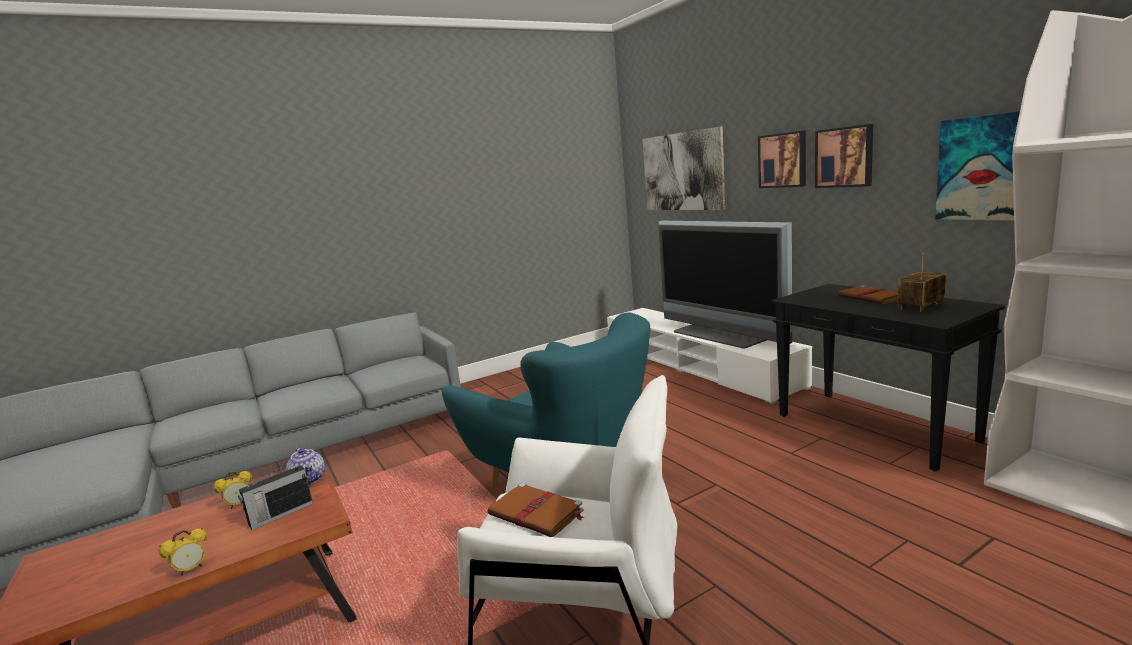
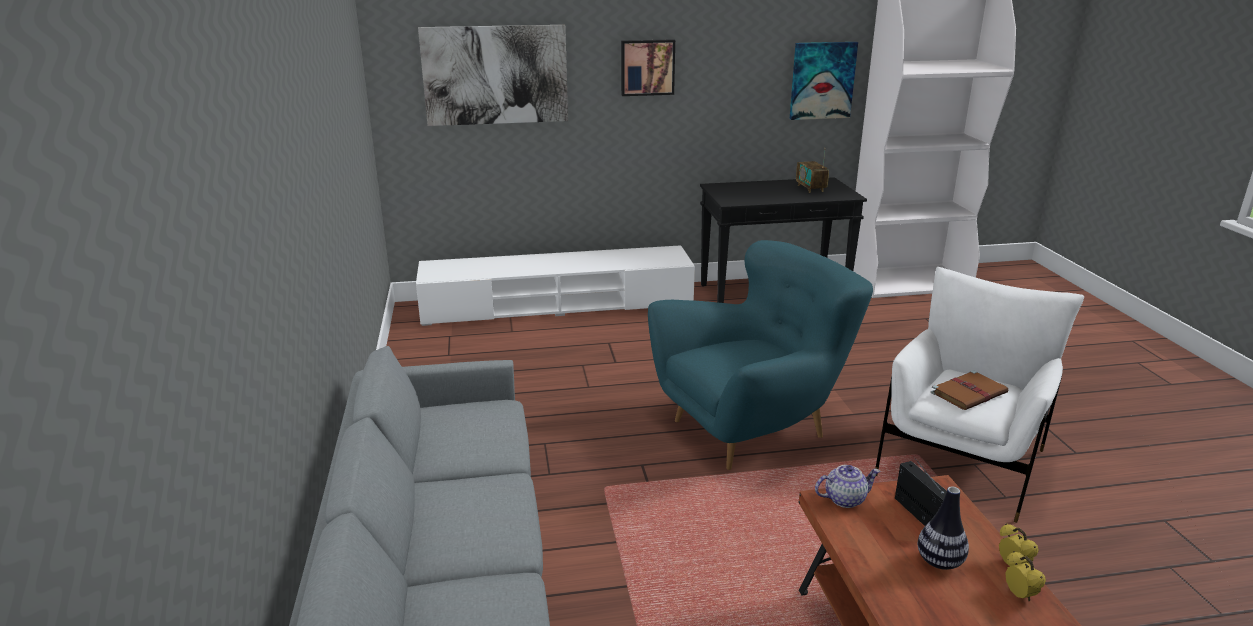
camera: 70 degrees left, 10 degrees up
(210, 531) = (939, 562): none -> vase
(239, 504) = (883, 546): alarm clock -> alarm clock (1019, 595)
(720, 335) = (595, 260): television -> none
(844, 157) = (713, 67): picture -> none
(872, 298) = (768, 188): brown book -> none

